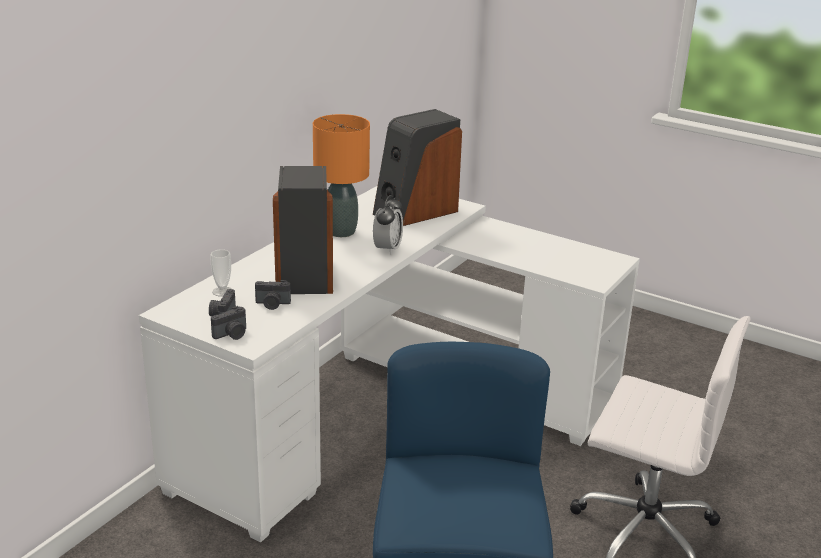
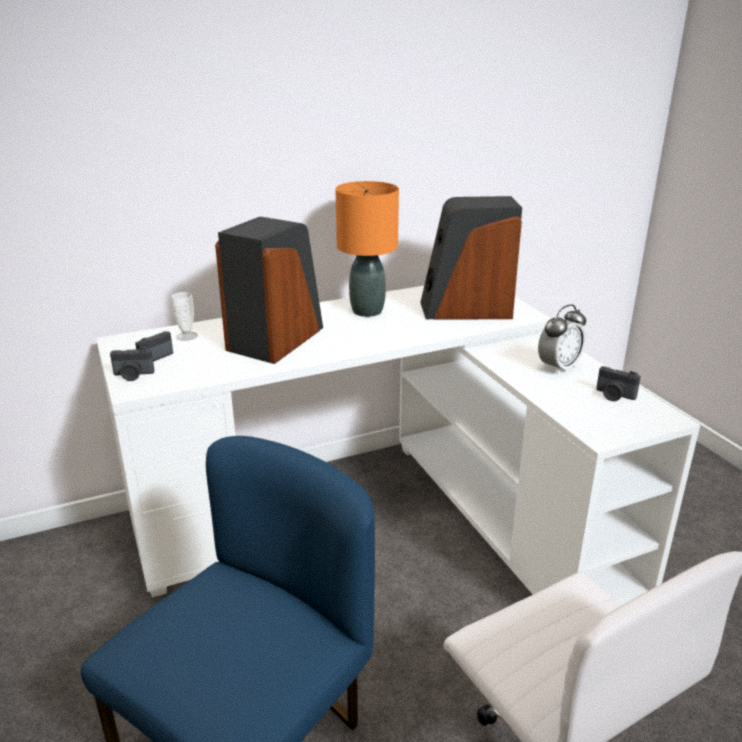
camera: 35 degrees right, 0 degrees up
(272, 304) = (208, 358): camera -> camera (614, 396)
(387, 249) = (388, 336): alarm clock -> alarm clock (558, 367)

